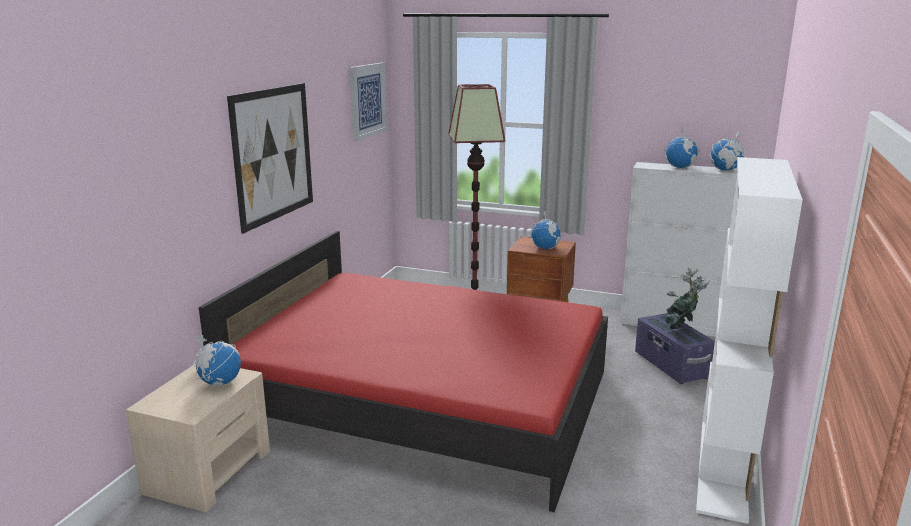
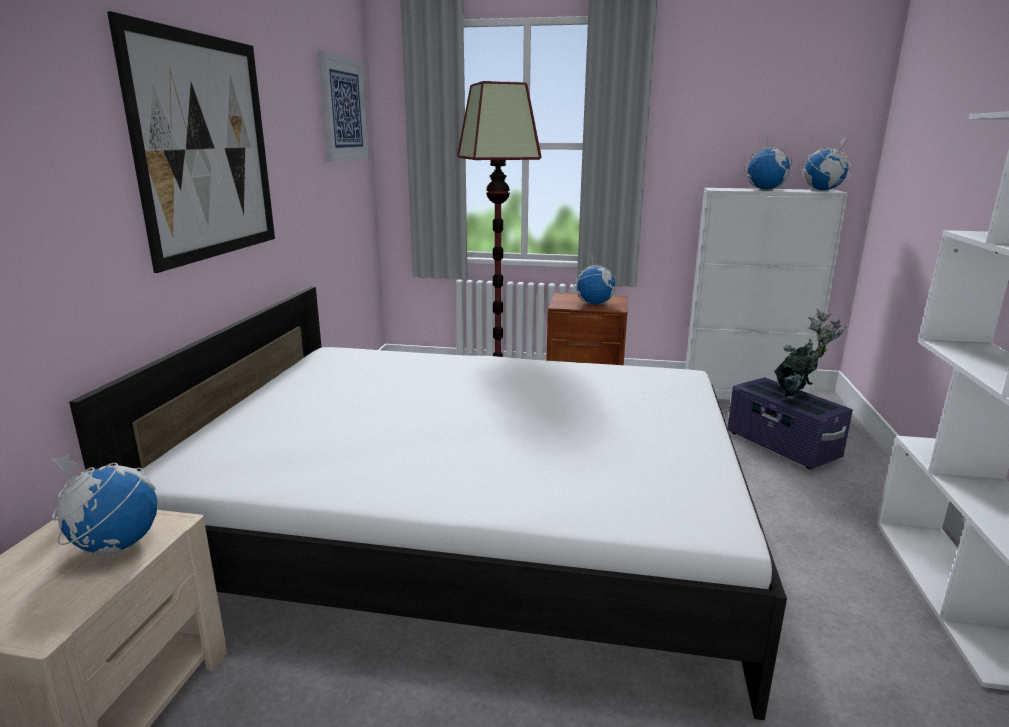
camera: 10 degrees left, 0 degrees up
(423, 400) = (471, 527): red bed -> white bed

